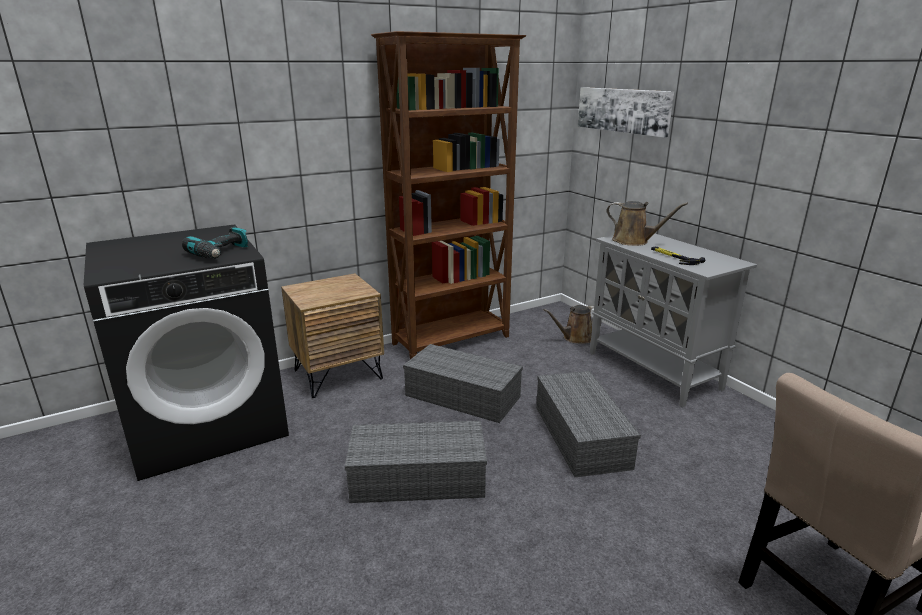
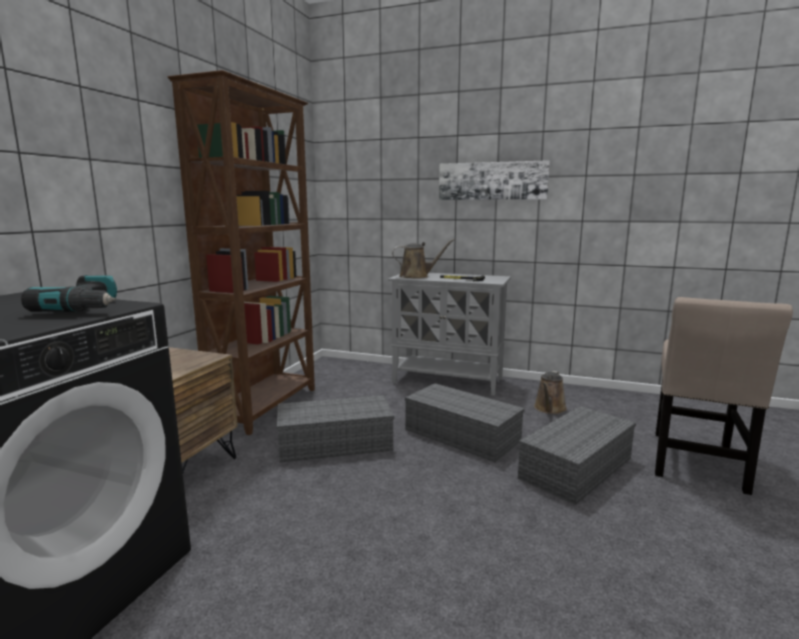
camera: 40 degrees left, 10 degrees down
(420, 476) = (385, 517): grey storage box -> grey storage box (576, 466)
(575, 338) = (368, 376): brown watering can -> brown watering can (549, 409)
(623, 110) = (369, 178): picture -> picture (492, 181)

